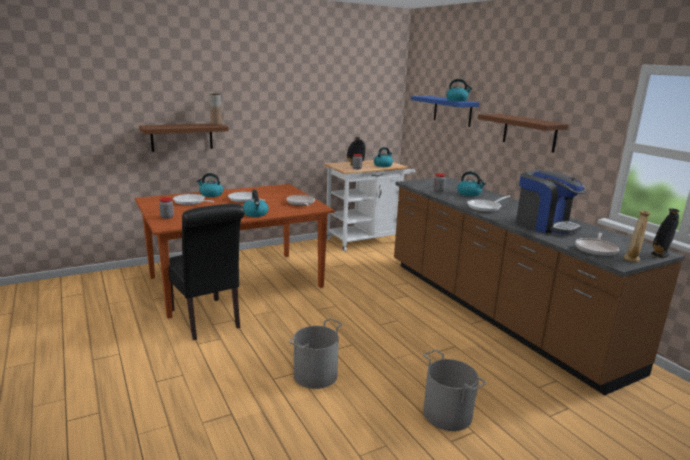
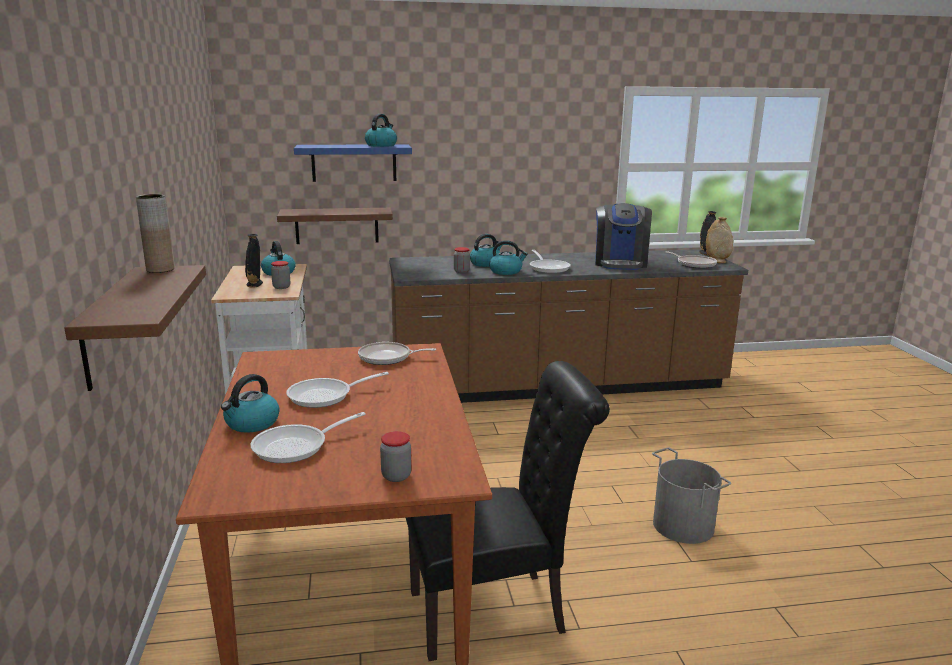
camera: 70 degrees left, 0 degrees up
(255, 214) = (429, 395): kettle -> kettle (506, 271)
(447, 414) = (757, 462): grey bucket -> none
(529, 132) = (501, 173): brown shelf -> brown shelf (337, 225)
(545, 225) = (620, 263): coffee machine -> coffee machine turned 120 degrees clockwise

